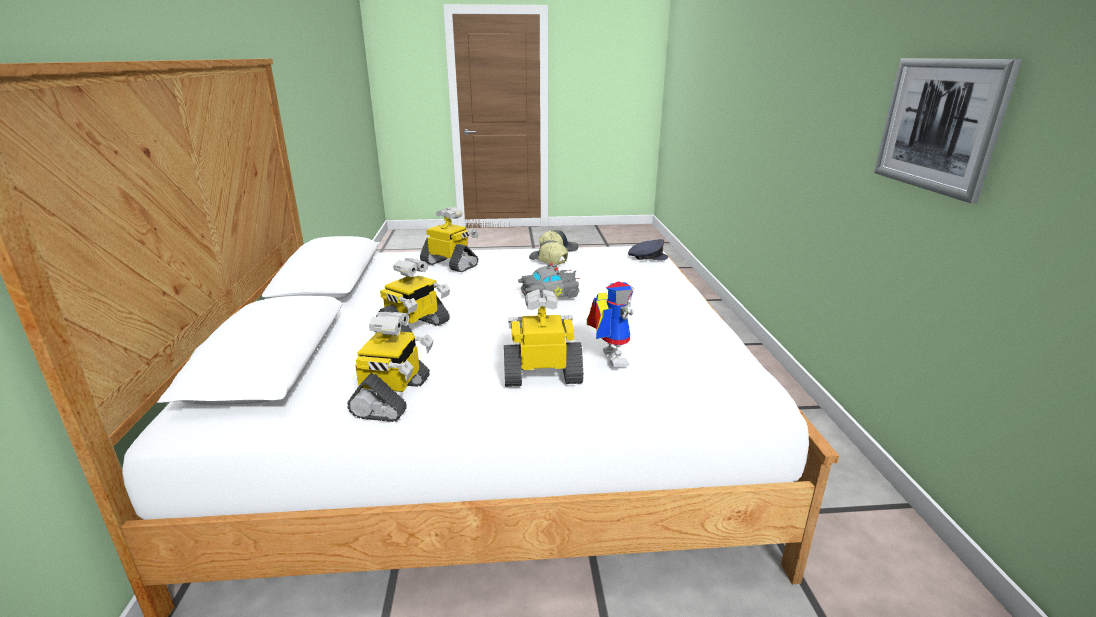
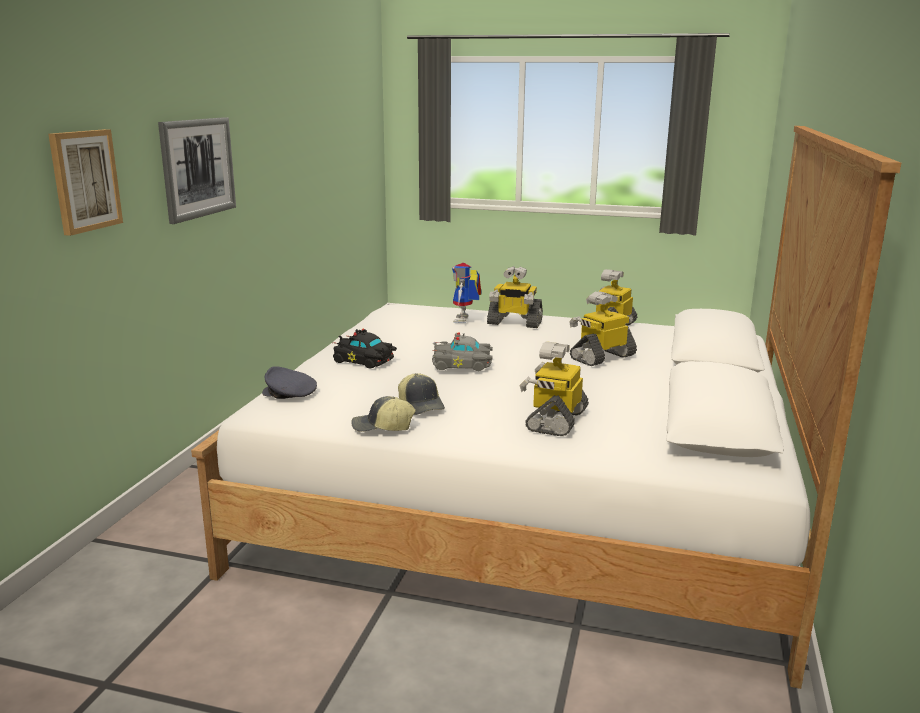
camera: 160 degrees left, 5 degrees down
(450, 264) = (555, 420): toy robot -> toy robot turned 60 degrees clockwise
(640, 289) = (364, 361): none -> black toy car
(828, 102) = (84, 180): none -> picture

